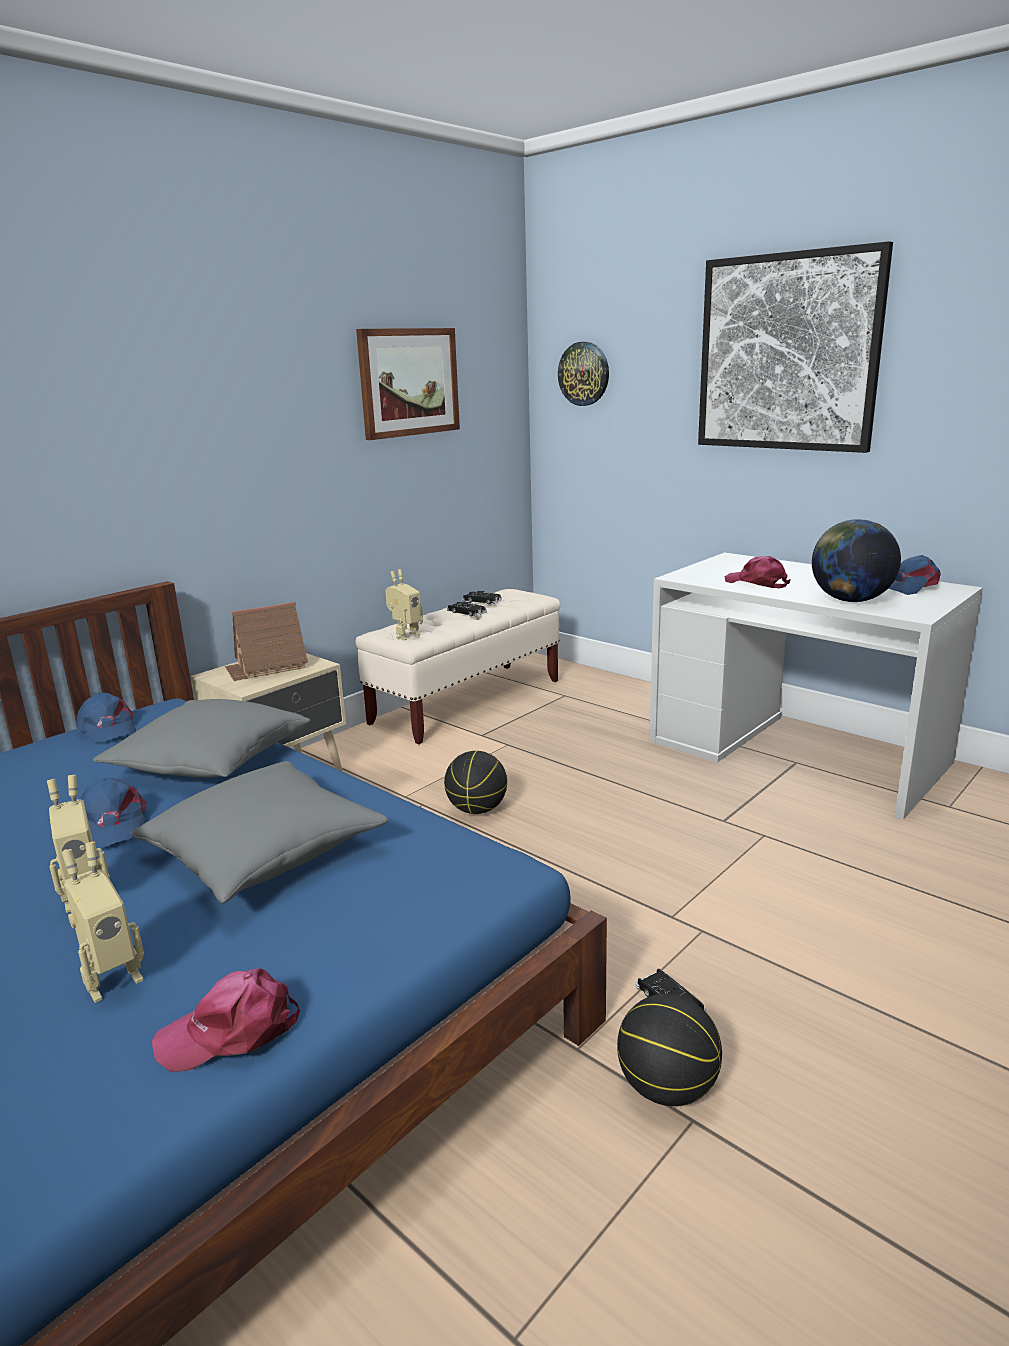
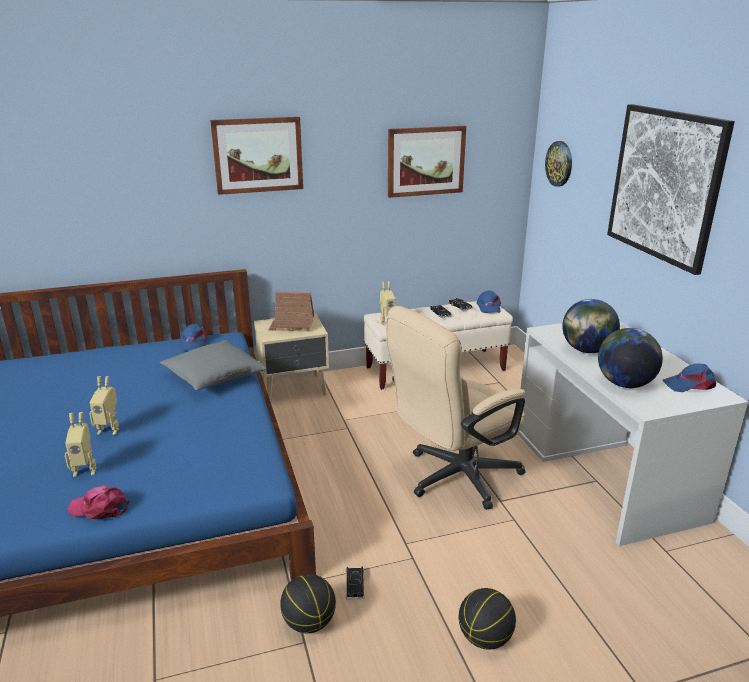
camera: 30 degrees right, 5 degrees up
(112, 824) = (148, 397): blue cap -> blue cap (488, 307)
(166, 368) = (258, 155): none -> picture
(264, 854) = (185, 435): grey pillow -> none
(477, 809) = (371, 441): basketball -> basketball (485, 638)
(637, 815) = (453, 478): none -> beige office chair
(757, 583) = (586, 350): pink cap -> globe

